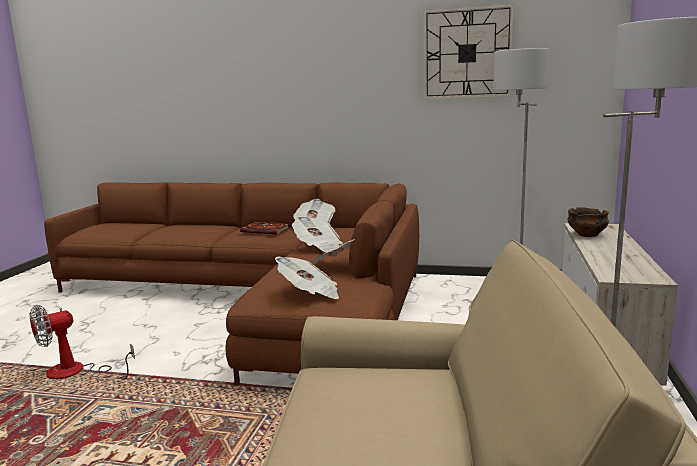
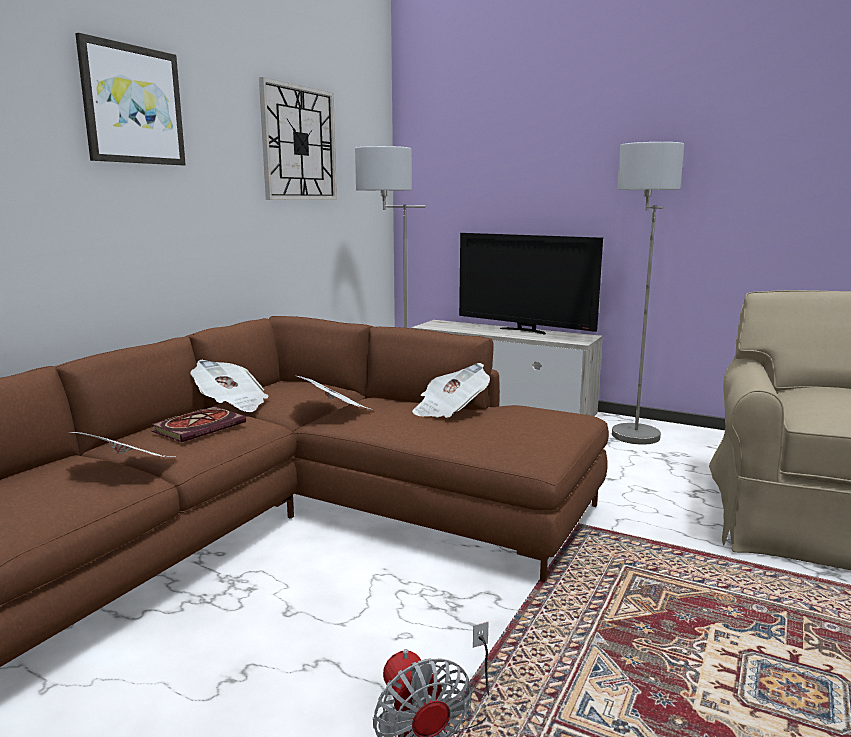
camera: 75 degrees left, 0 degrees up
(310, 294) = (540, 428): newspaper -> newspaper (127, 469)
(316, 49) = (132, 105): none -> picture
(587, 235) = (459, 329): bowl -> none
(630, 254) = (525, 330): none -> television

